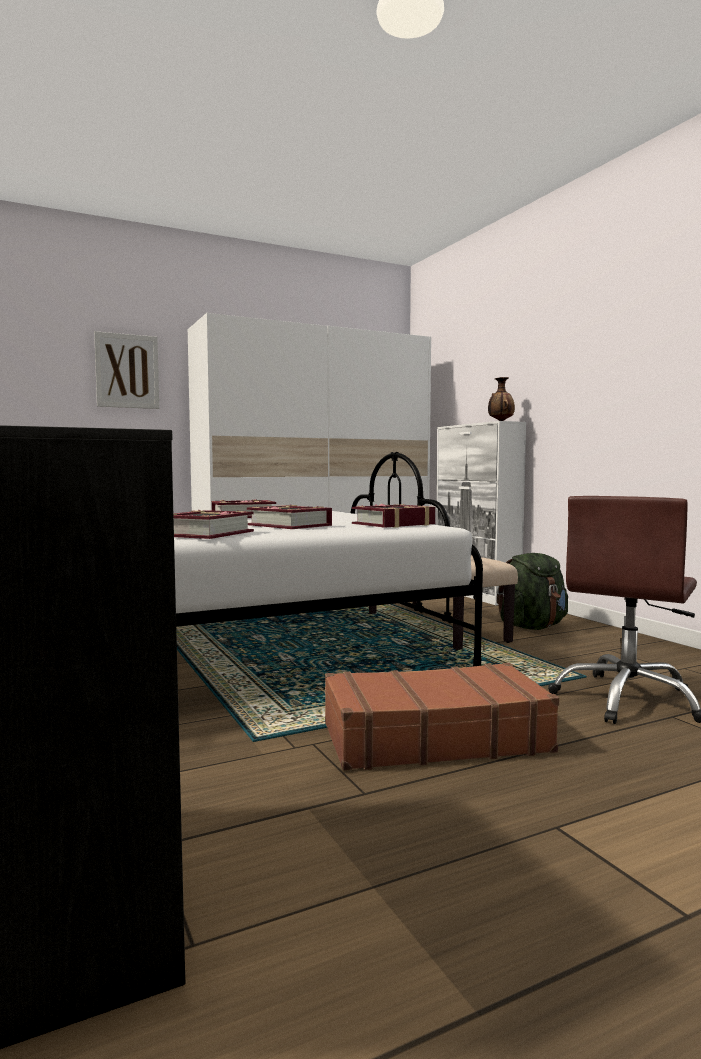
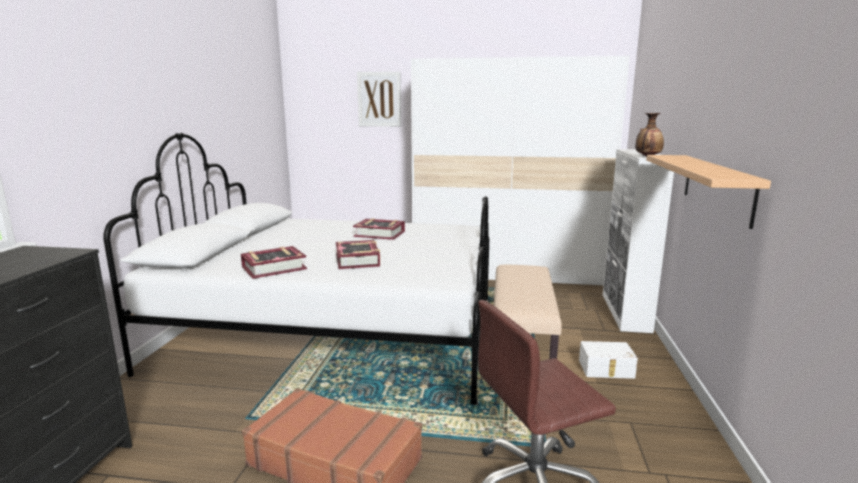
camera: 35 degrees right, 10 degrees up
(394, 524) = (430, 271): book -> none
(532, 627) = (606, 369): green backpack -> white storage box
(606, 427) = (717, 187): none -> shelf

